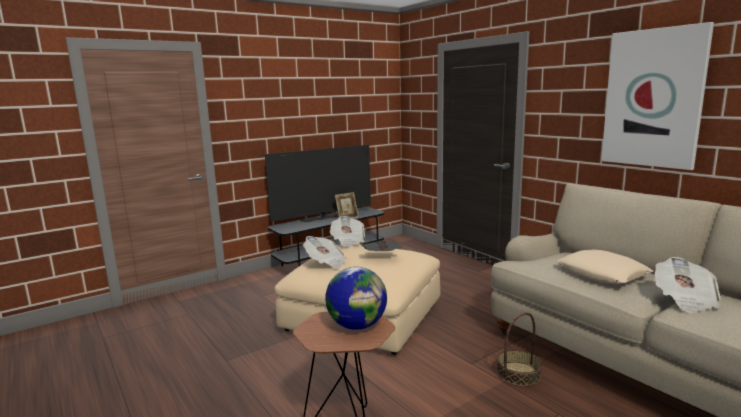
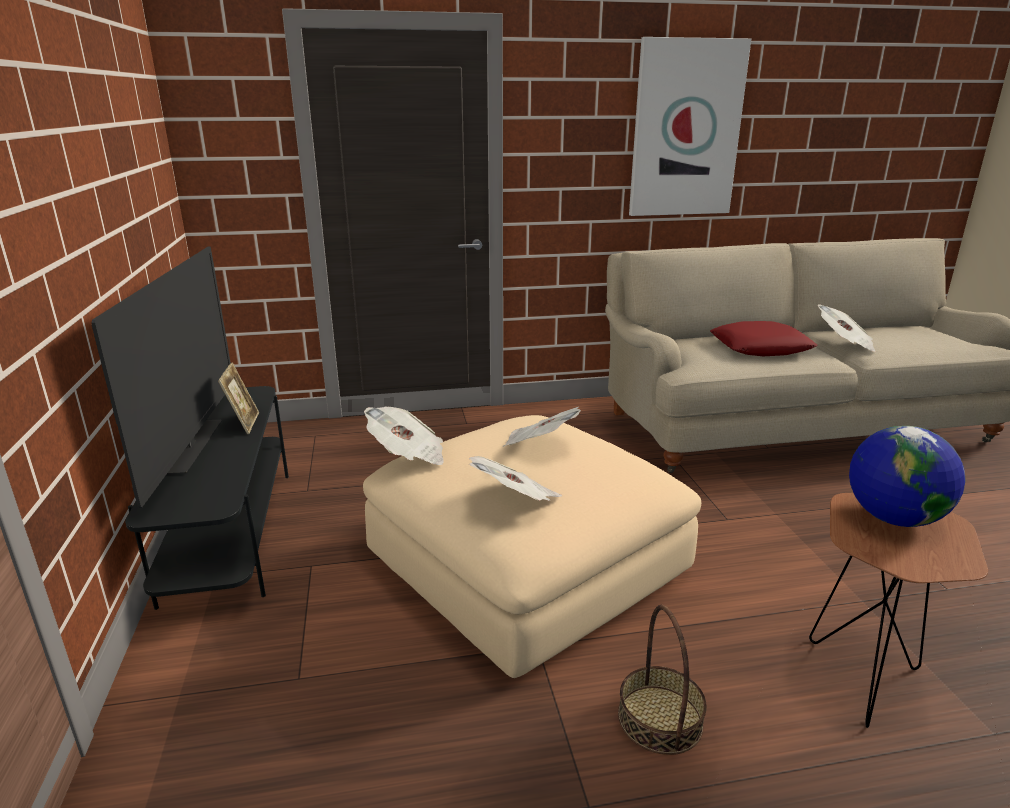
camera: 65 degrees left, 10 degrees up
(518, 373) = (762, 498): basket -> basket (659, 719)
(602, 274) = (760, 347): beige pillow -> red pillow

